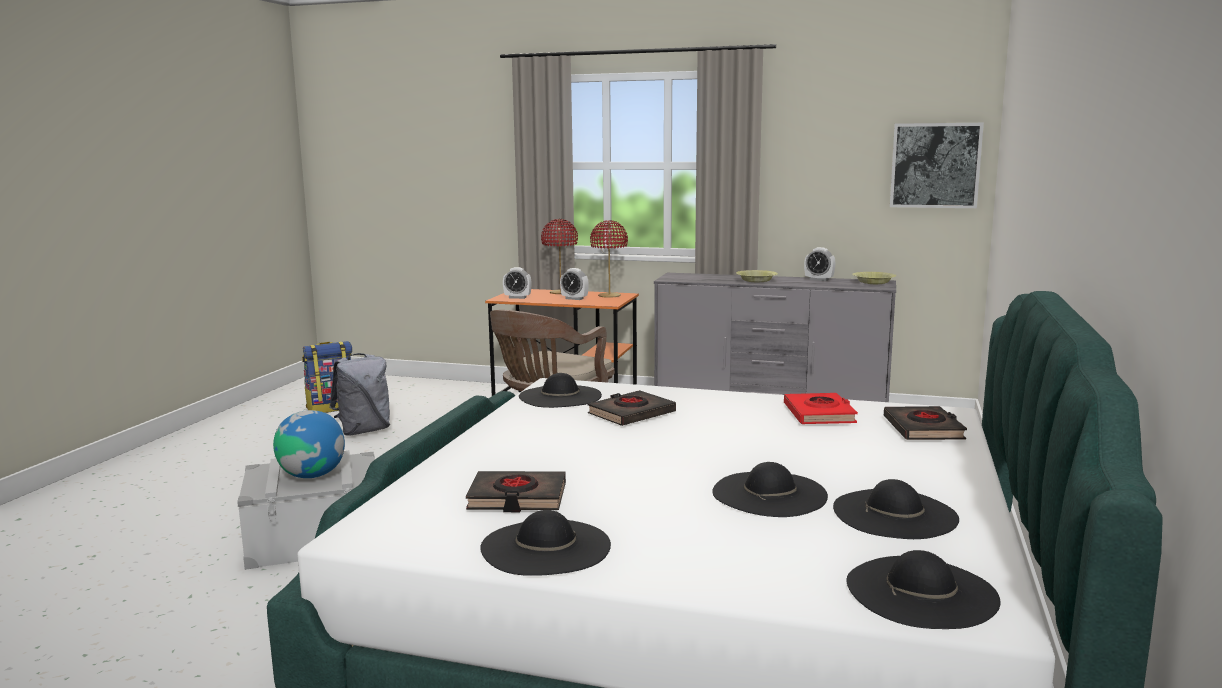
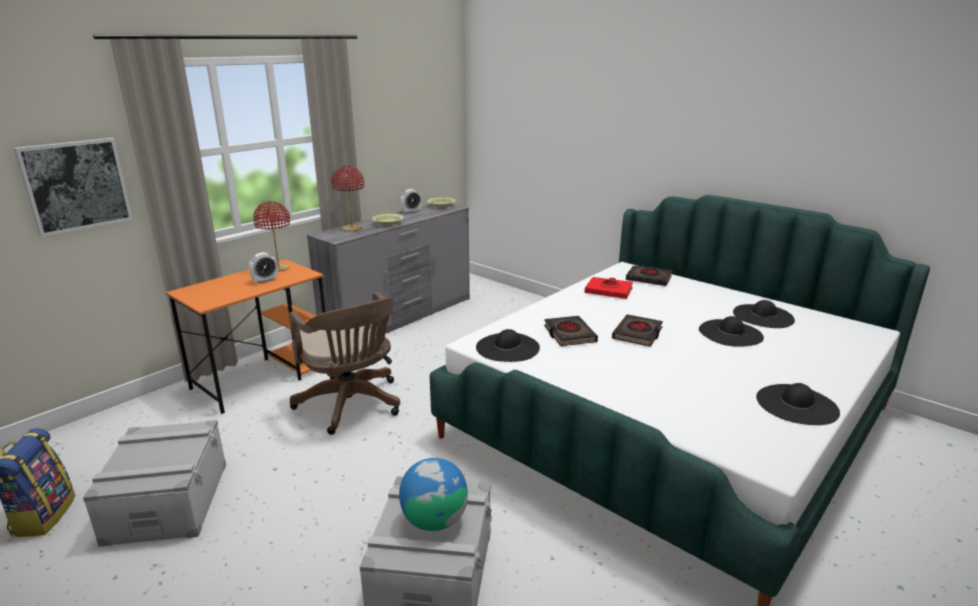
camera: 65 degrees left, 10 degrees up
(364, 431) = (167, 502): grey backpack -> grey storage box
(517, 297) = (216, 298): alarm clock -> none
(517, 498) = (716, 399): black book -> black book (637, 334)
(560, 293) = (229, 280): red table lamp -> red table lamp (351, 229)
(921, 591) = (849, 335): black hat -> none
(935, 165) = (441, 121): picture -> picture (76, 185)

